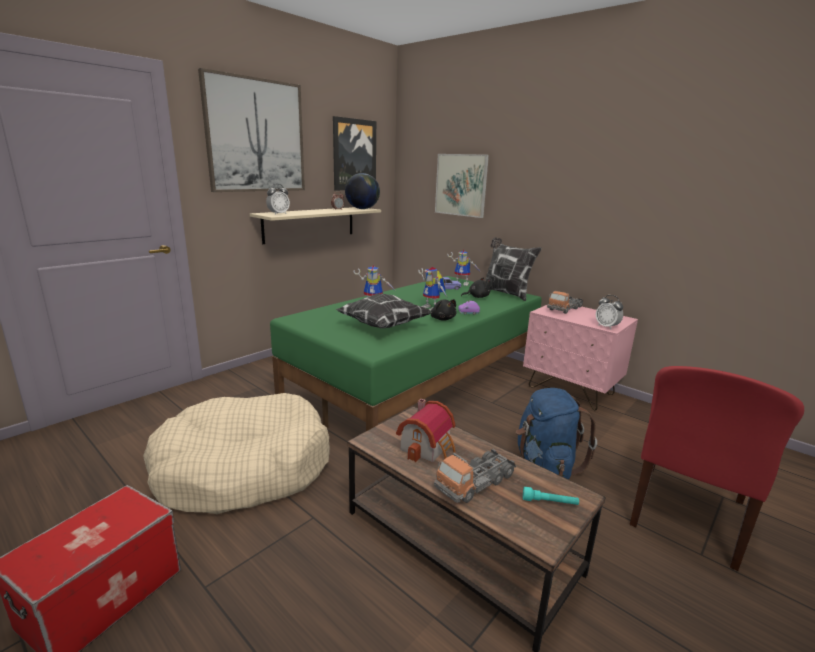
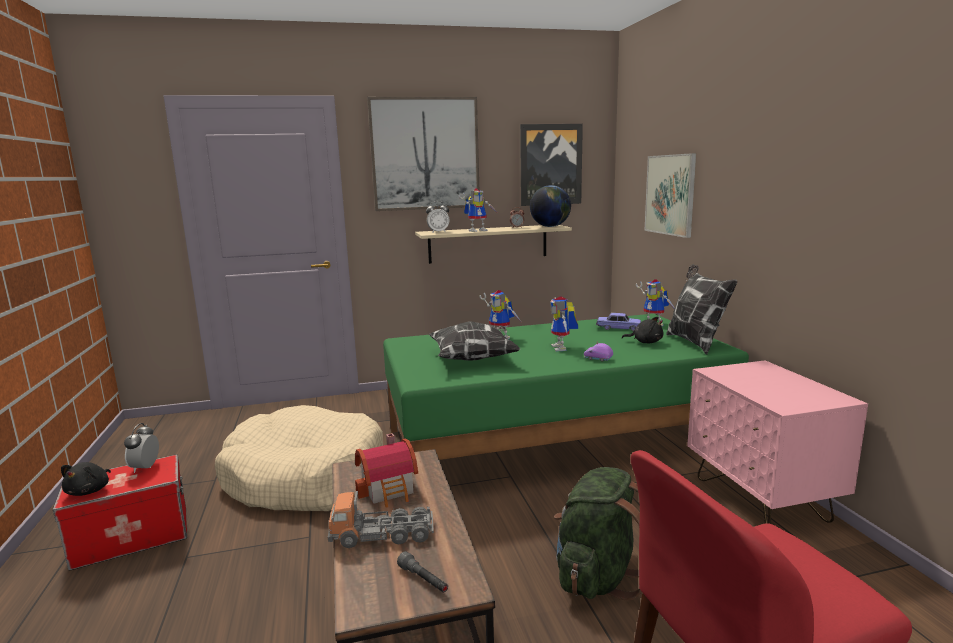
camera: 35 degrees right, 5 degrees down
(312, 212) = (478, 230): none -> toy robot
(442, 319) = (552, 361): black plush toy -> black plush toy (90, 491)
(545, 466) = (598, 576): blue backpack -> green backpack
(549, 502) = (423, 580): turquoise flashlight -> grey flashlight
(564, 309) = (756, 372): toy truck -> none
(606, 327) = (781, 405): alarm clock -> alarm clock (145, 467)

